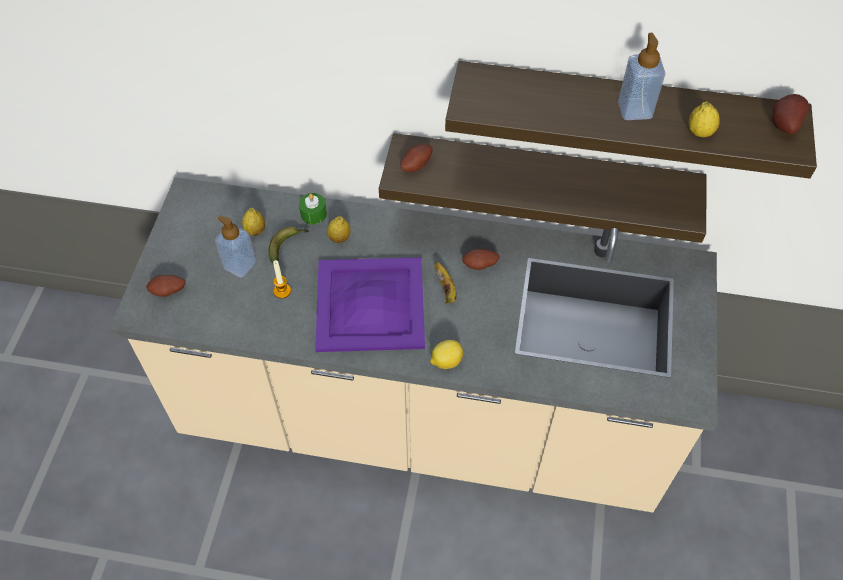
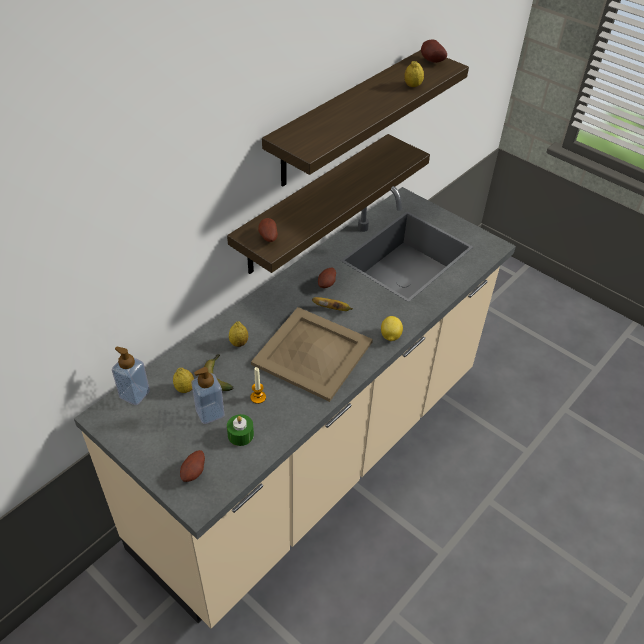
camera: 60 degrees left, 10 degrees down
(313, 214) = (202, 347): green candle -> green candle (240, 435)
(369, 305) = (313, 354): purple tray -> beige tray
(634, 110) = (374, 97): soap dispenser -> soap dispenser (134, 394)

